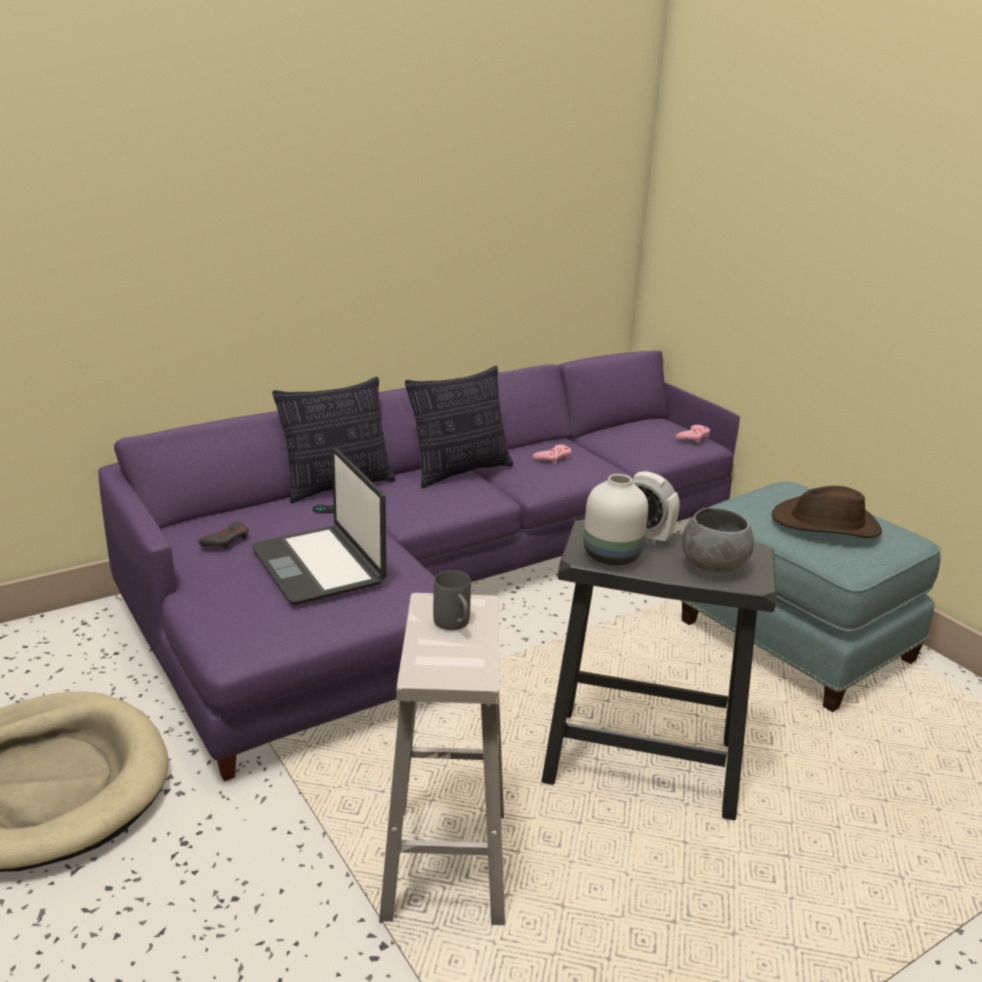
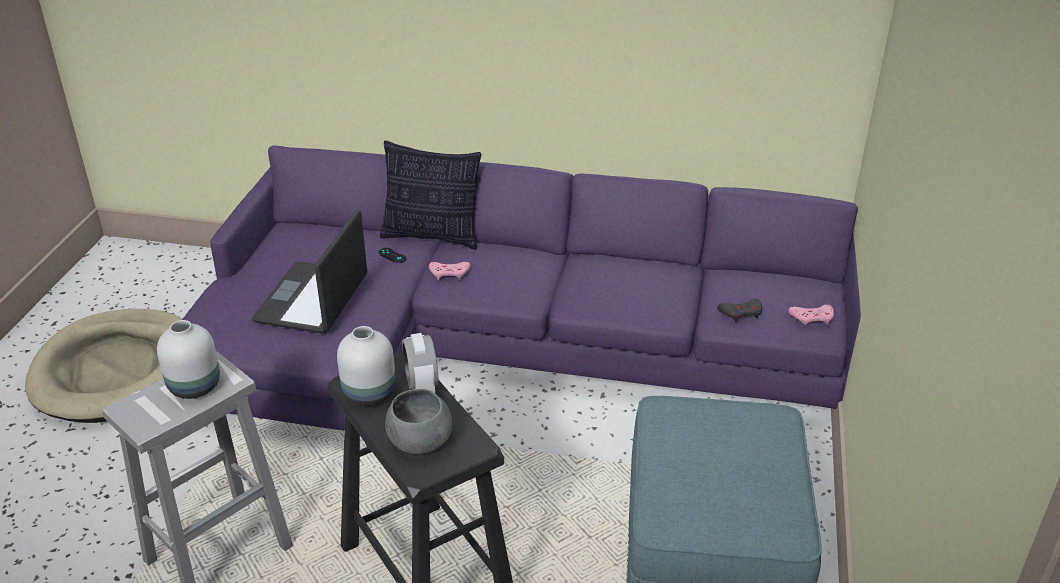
camera: 45 degrees right, 10 degrees up
(226, 540) = (295, 251): grey game controller -> grey game controller (741, 313)
(454, 625) = (195, 387): grey mug -> white vase
(460, 471) = (537, 262): pillow -> none
(553, 458) = (632, 282): pink game controller -> pink game controller (449, 273)
(826, 524) = (717, 470): brown hat -> none

